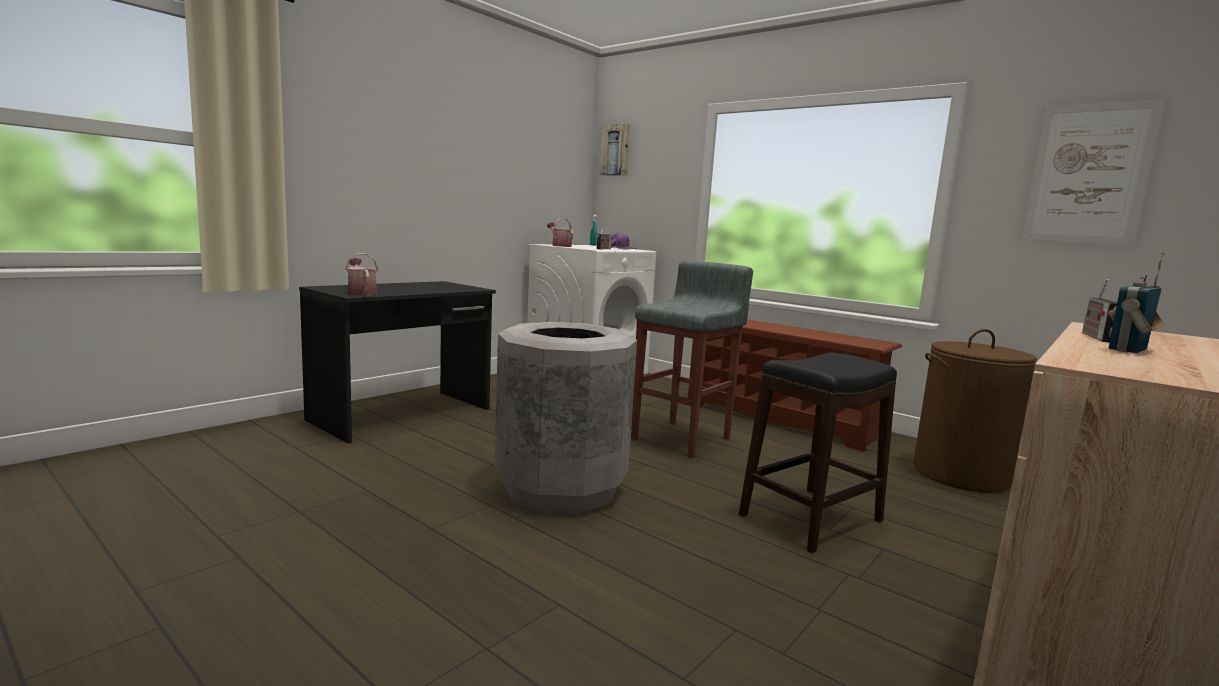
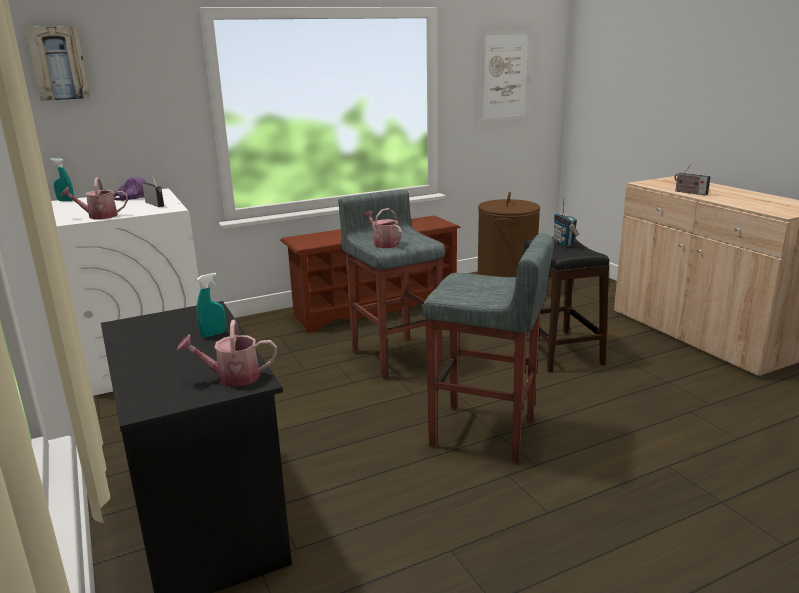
camera: 65 degrees left, 10 degrees up
(431, 290) = (213, 334): none -> turquoise spray bottle
(560, 489) = (484, 434): grey trash can -> grey stool
(673, 304) = (383, 243): none -> watering can
(1129, 350) = (729, 198): radio -> radio (564, 243)

